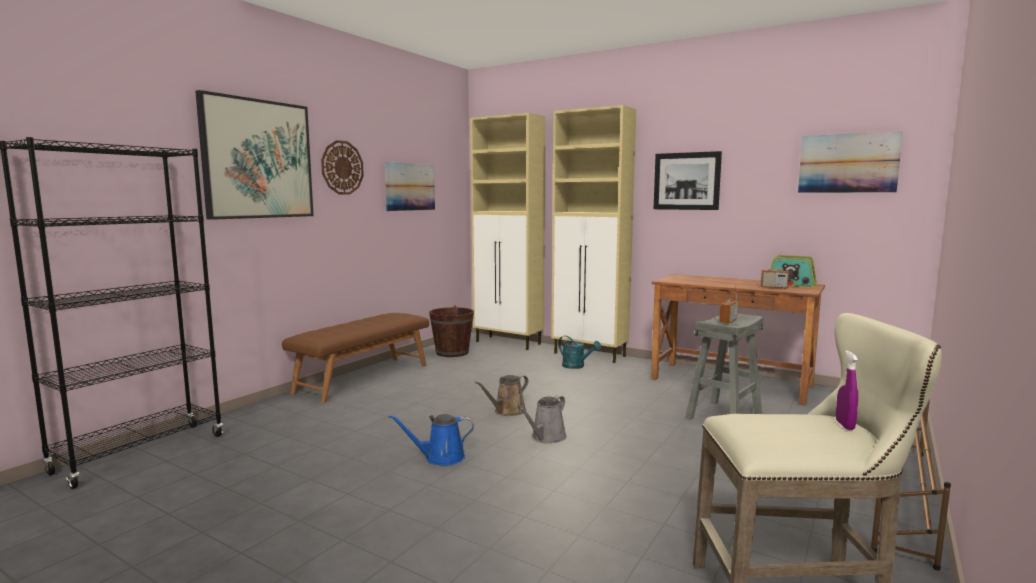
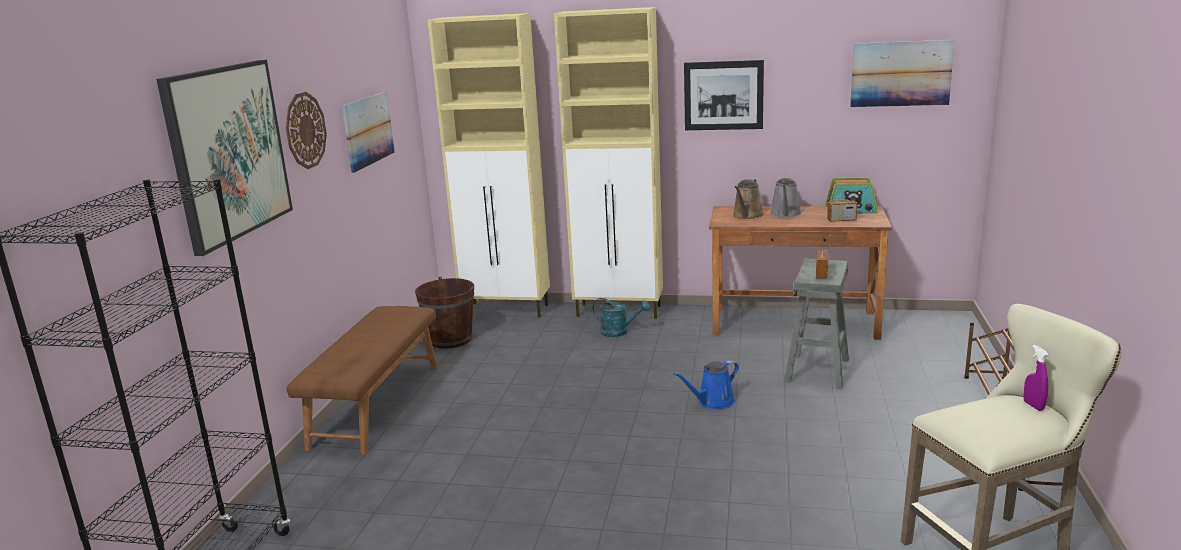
camera: 20 degrees left, 10 degrees up
(440, 458) = (583, 494): blue watering can -> blue watering can (713, 402)
(507, 411) = (598, 415): brown watering can -> brown watering can (747, 215)
(546, 438) = (669, 440): grey watering can -> grey watering can (785, 214)

